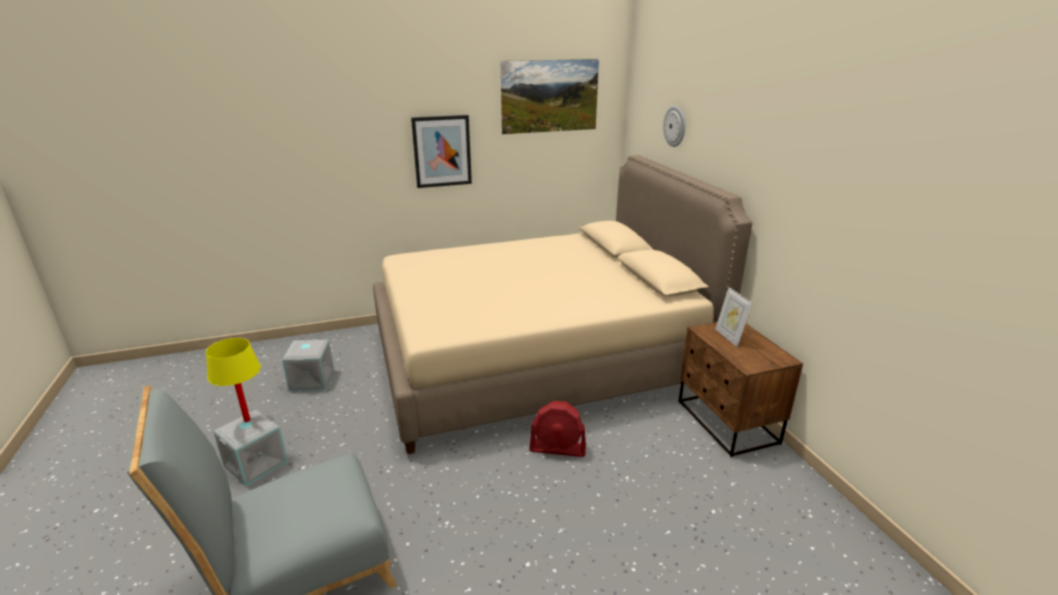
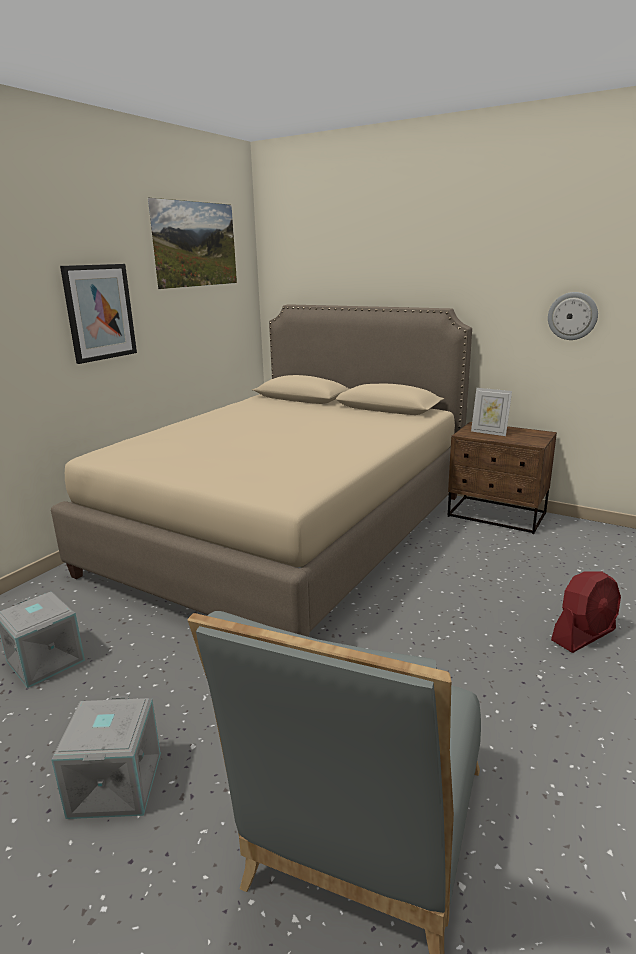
camera: 40 degrees left, 5 degrees down
(247, 420) = (97, 714): yellow table lamp -> none
(558, 448) = (420, 586): red fan -> red fan (584, 635)
(675, 126) = (342, 263): wall clock -> wall clock (572, 316)

